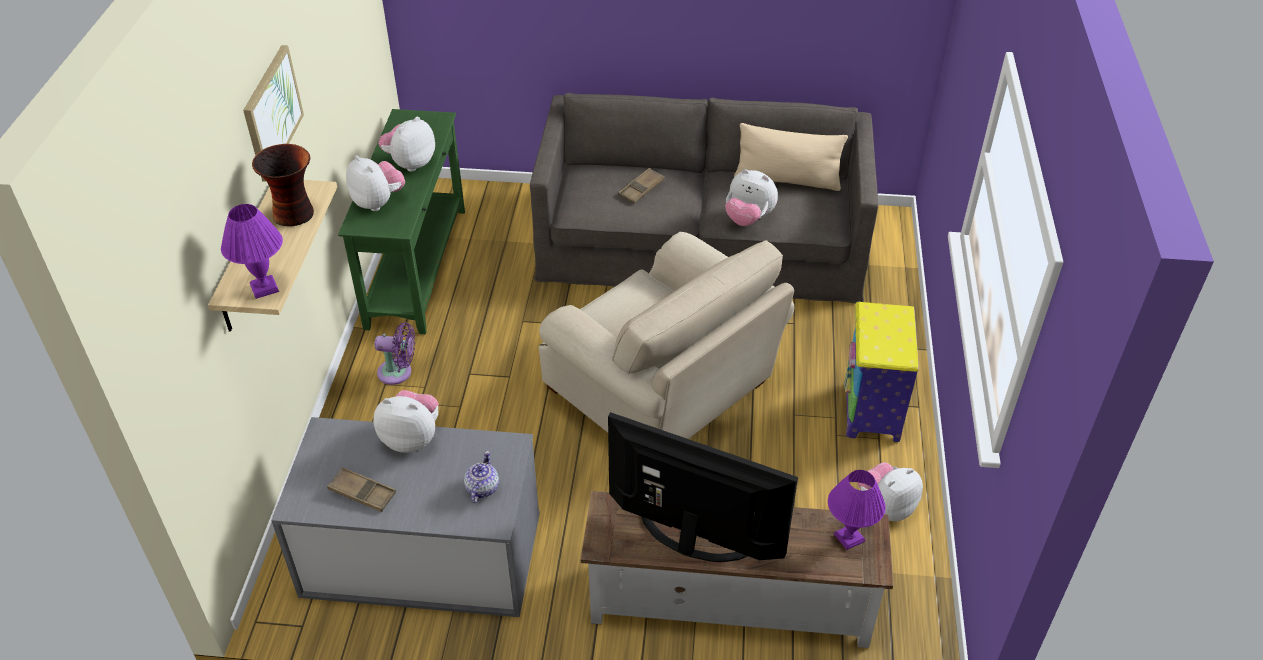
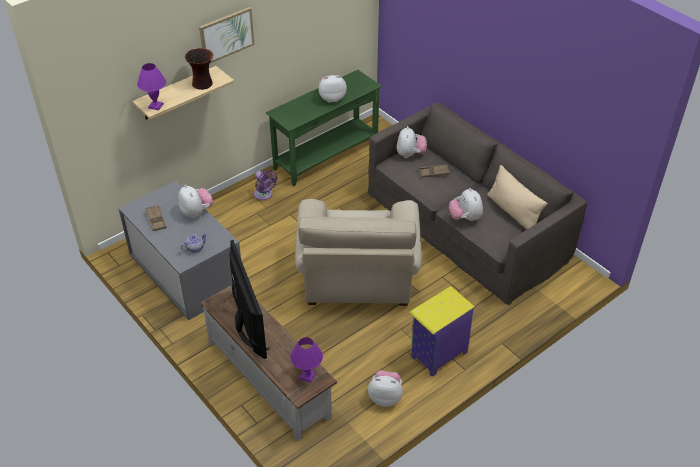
camera: 45 degrees right, 0 degrees up
(378, 202) = (297, 108): plush toy -> plush toy (410, 154)

